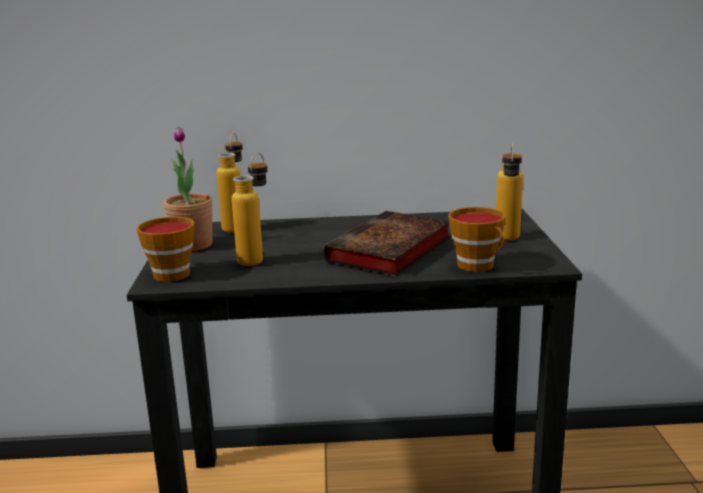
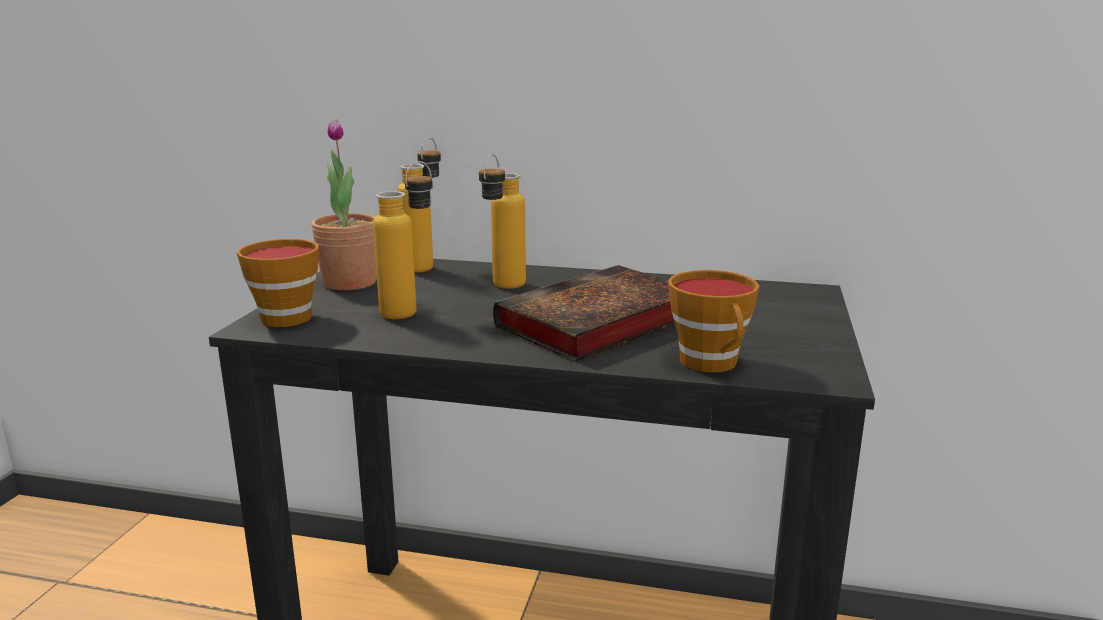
camera: 15 degrees right, 0 degrees up
(507, 240) = (784, 329): bottle -> bottle (502, 288)

